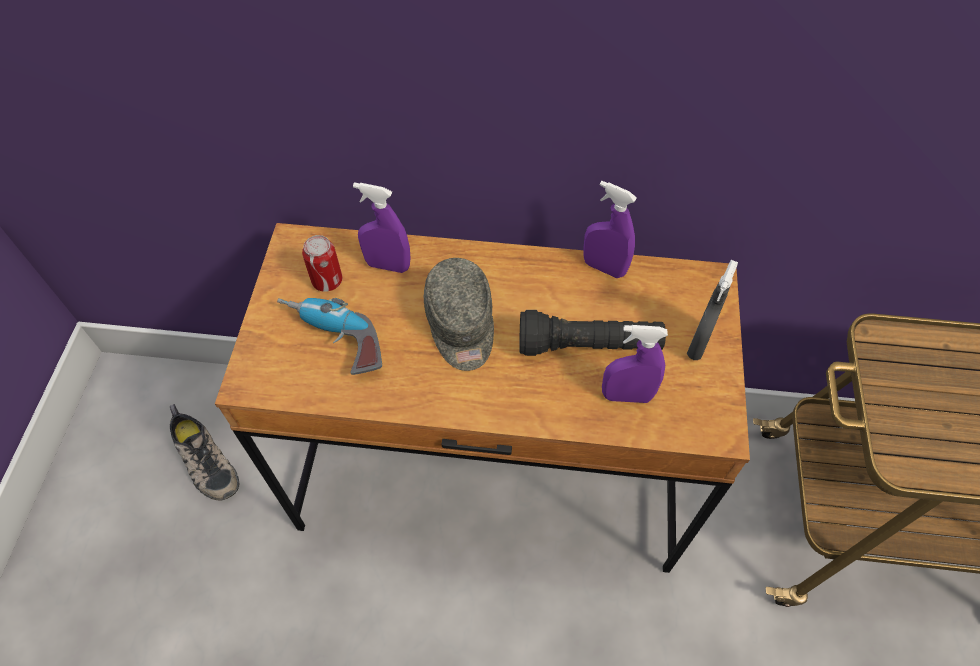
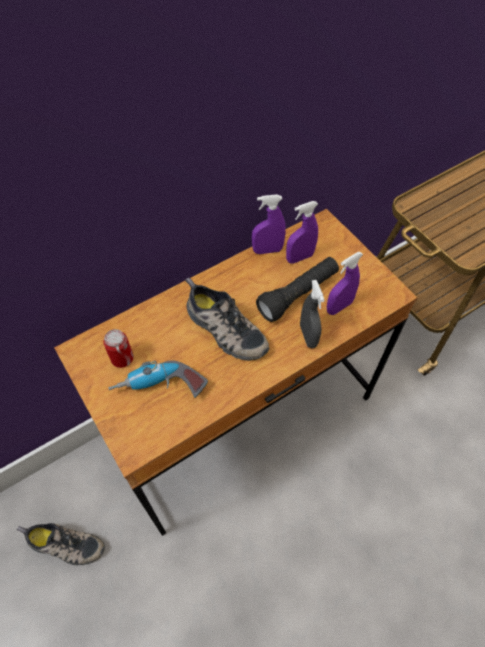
camera: 40 degrees left, 0 degrees up
(388, 265) = (150, 326): purple spray bottle -> purple spray bottle (299, 257)
(461, 325) = (224, 330): grey cap -> shoe
(698, 343) = (346, 258): grey spray bottle -> grey spray bottle (308, 336)

